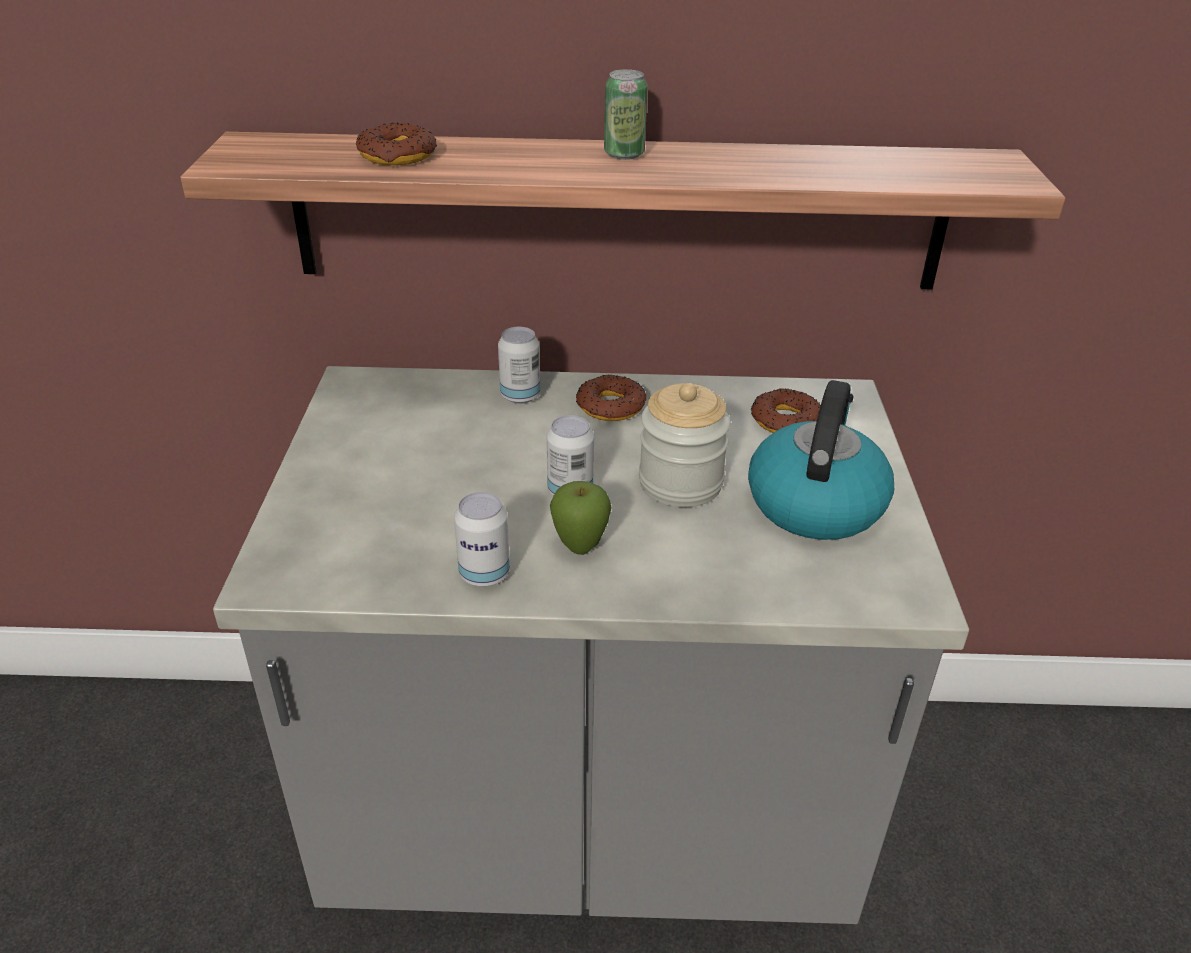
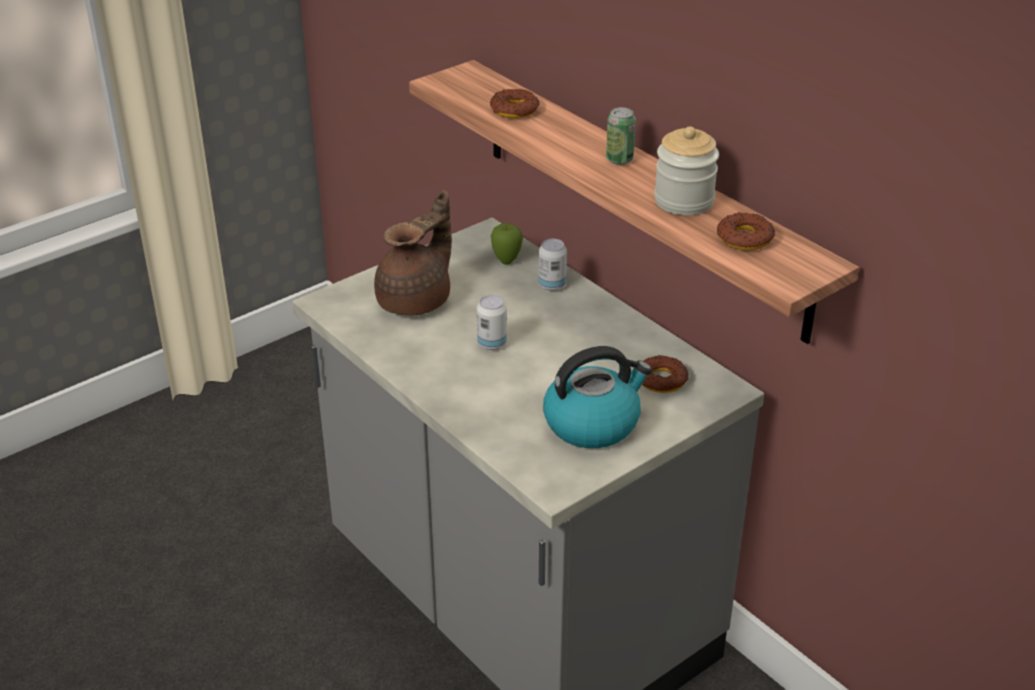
camera: 50 degrees right, 0 degrees up
(396, 499) = (417, 300): none -> brown teapot
(484, 574) = (399, 353): can -> none
(580, 548) = (452, 369): apple -> apple (507, 261)
(610, 406) = (586, 317): donut -> donut (744, 238)
(680, 483) = (547, 372): jar -> jar (684, 201)

